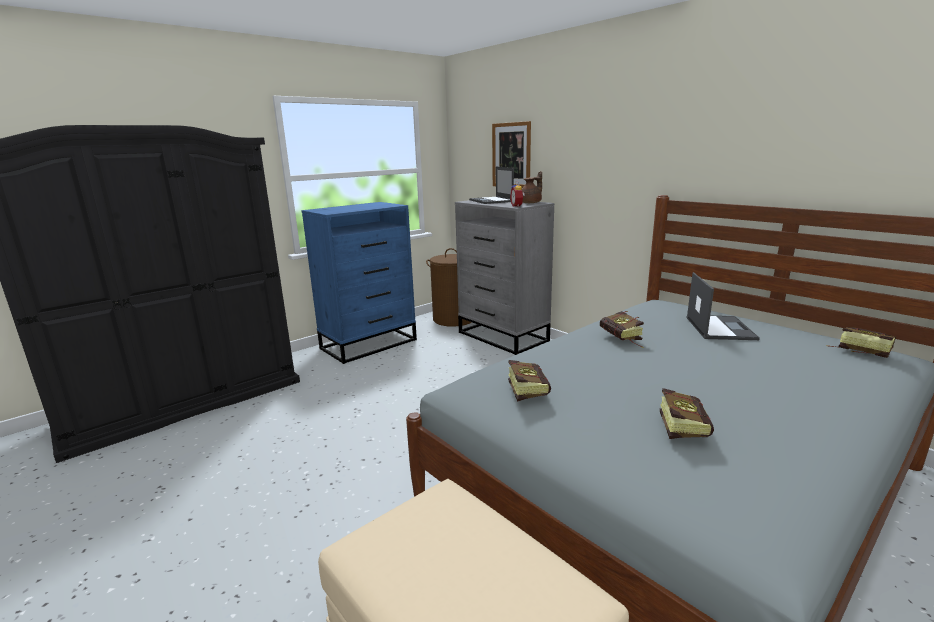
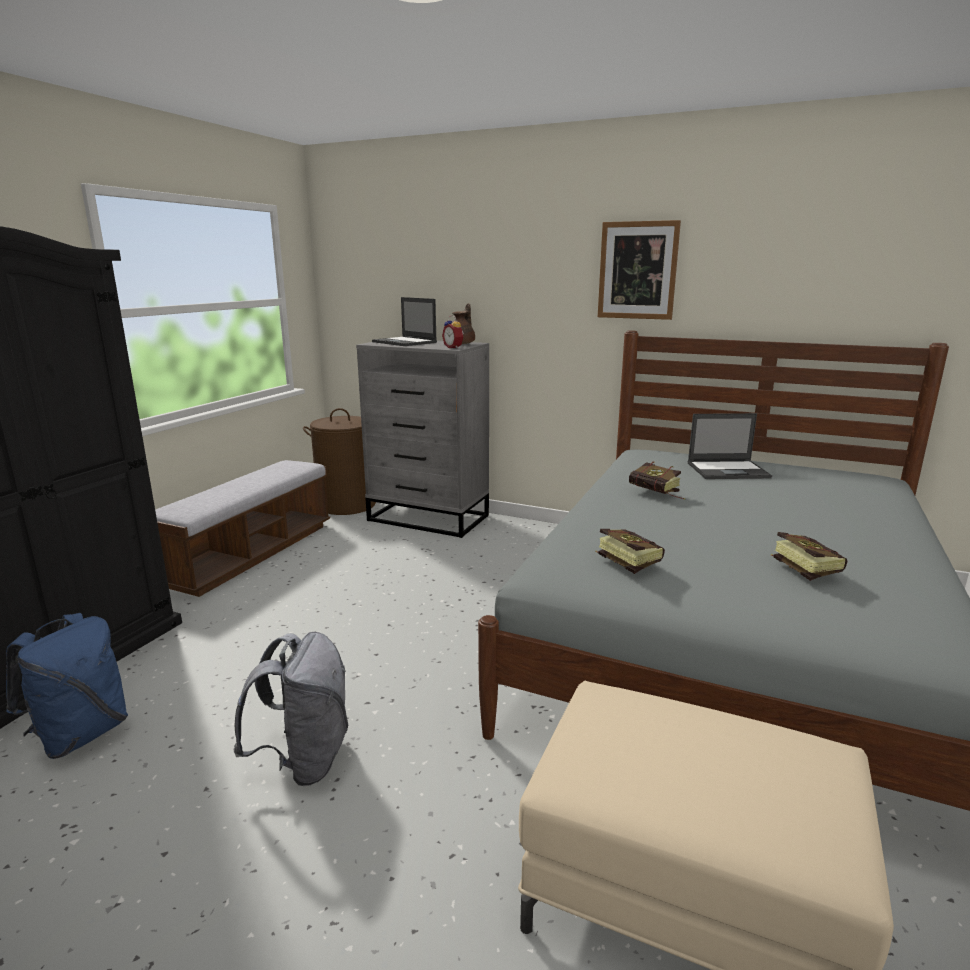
camera: 25 degrees left, 0 degrees up
(204, 437) = (81, 734): none -> blue backpack
(299, 486) = (304, 760): none -> grey backpack
(369, 344) = (250, 553): blue dresser -> bench
(511, 155) = (420, 283): picture -> picture (637, 270)
(719, 328) = (728, 470): laptop -> laptop turned 105 degrees clockwise
(857, 350) = (854, 477): book -> none

